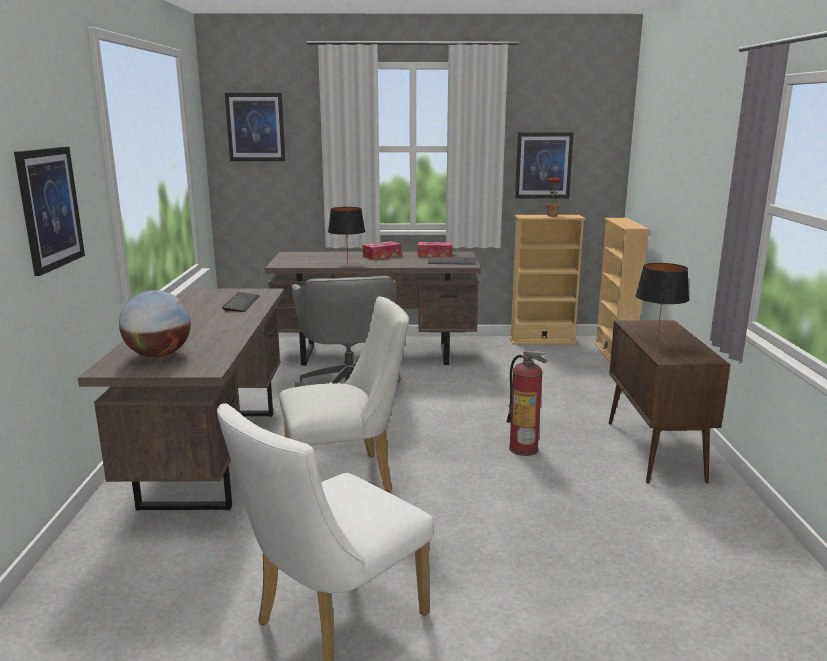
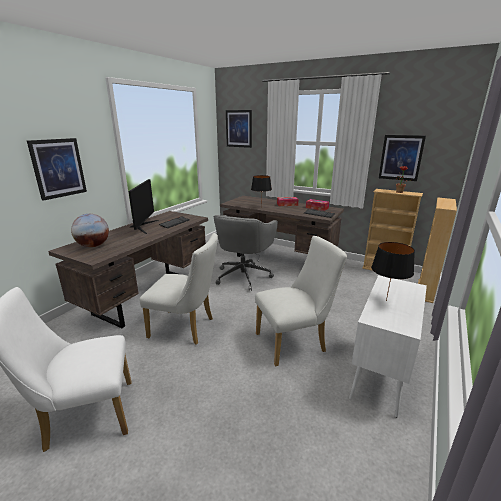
camera: 30 degrees right, 5 degrees up
(191, 316) = (143, 226): none -> monitor
(524, 449) = (295, 342): fire extinguisher -> white chair
(654, 451) = (381, 375): brown cabinet -> white cabinet

